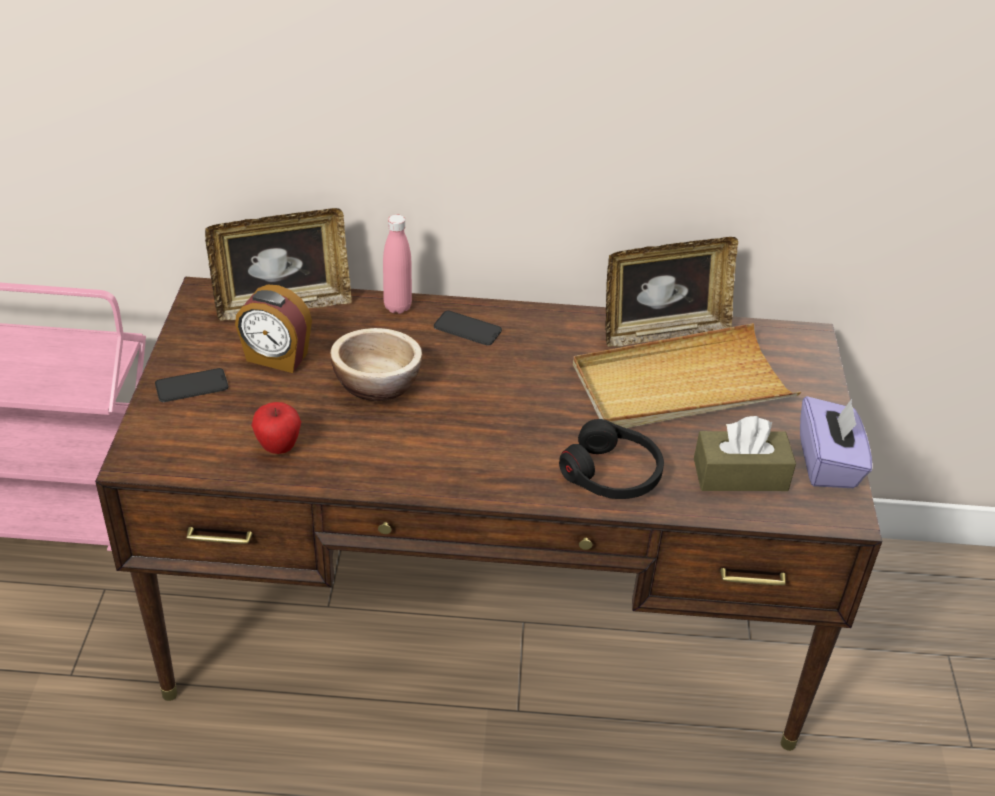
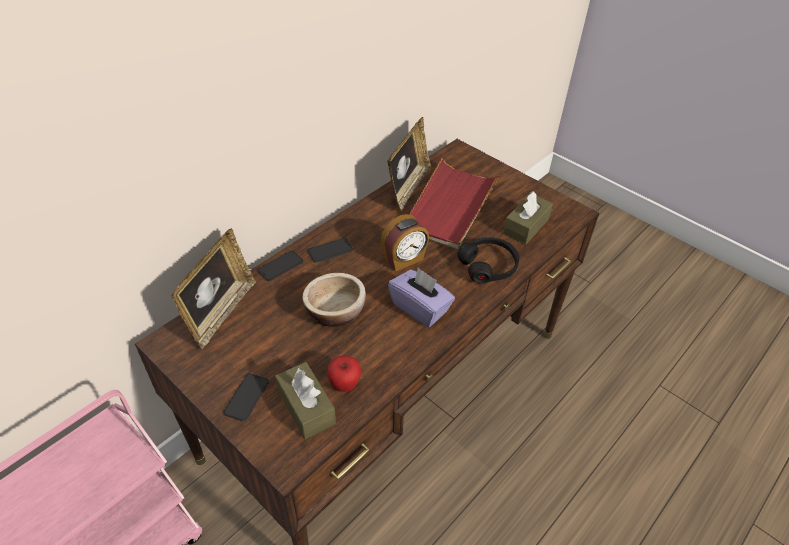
camera: 50 degrees left, 5 degrees up
(220, 435) = (306, 407): none -> brown tissue box
(276, 358) = (265, 342): alarm clock -> alarm clock (404, 259)
(397, 307) = (280, 266): pink bottle -> phone
(681, 385) = (450, 206): beige tray -> red tray
(828, 463) = (542, 197): purple tissue box -> purple tissue box (420, 308)

